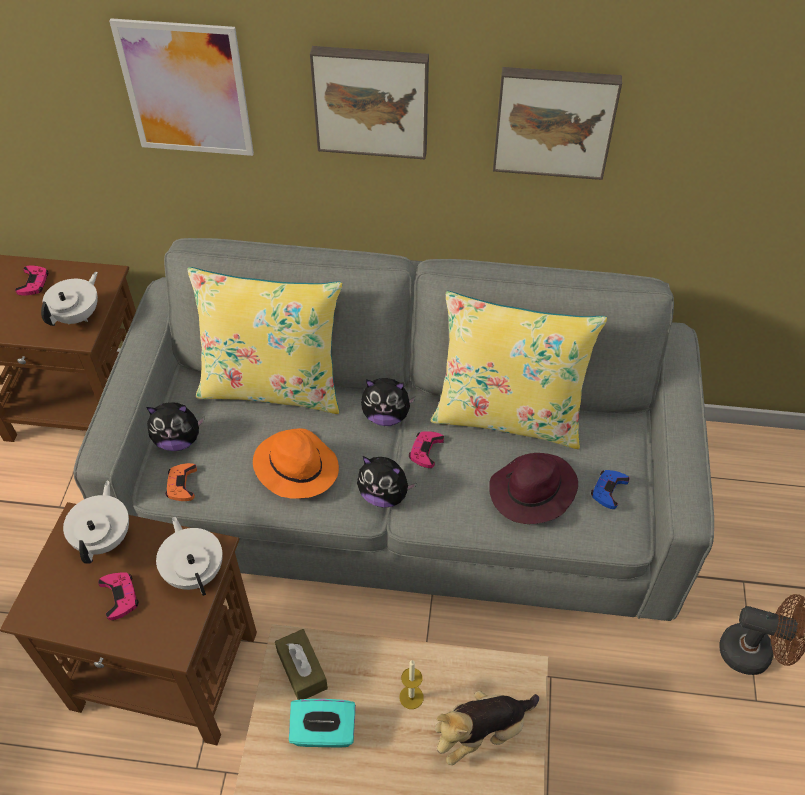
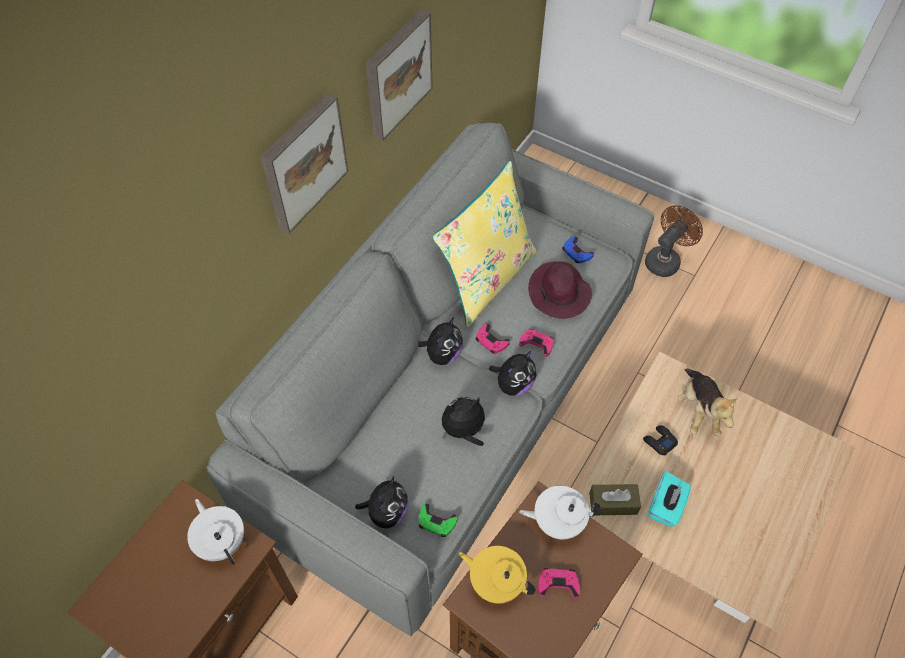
camera: 65 degrees left, 5 degrees up
(33, 283) = (147, 573): pink game controller -> pink game controller (537, 343)
(105, 538) = (496, 581): white teapot -> yellow teapot
(181, 484) = (436, 522): orange game controller -> green game controller
(186, 89) = (185, 282): picture -> none
(273, 386) = (371, 420): yellow pillow -> none
(295, 467) = (463, 431): orange hat -> plush toy
(411, 697) = (659, 442): candle -> black game controller

